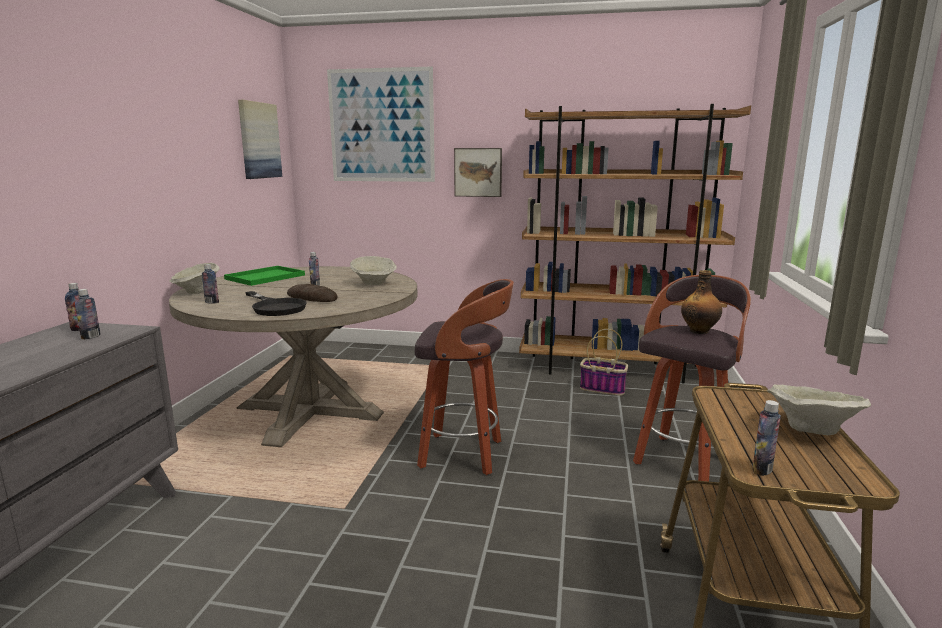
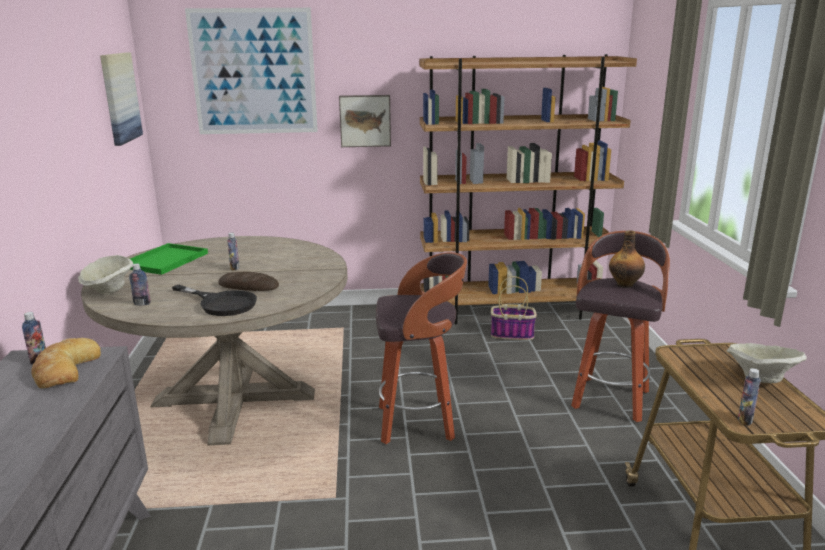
camera: 15 degrees left, 5 degrees up
(91, 337) = (64, 369): bottle -> bread
(374, 283) = (295, 259): beige bowl -> none

